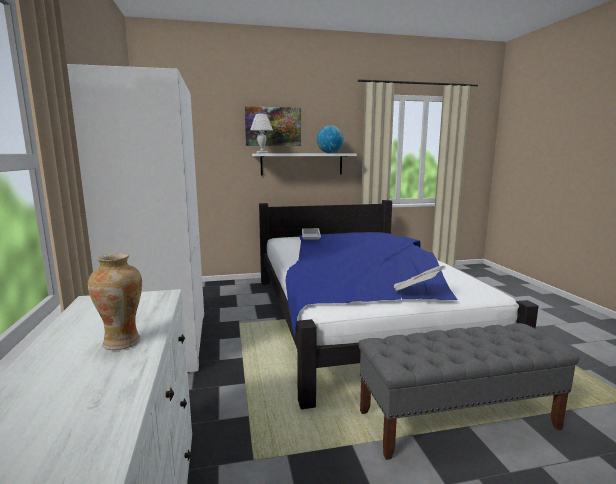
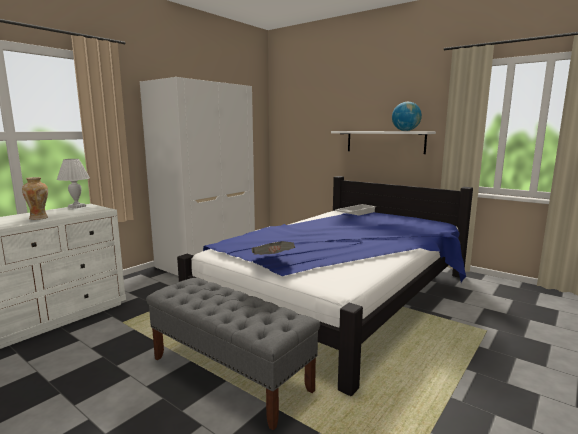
camera: 50 degrees right, 0 degrees up
(262, 153) = (342, 130): white table lamp -> white table lamp (77, 206)
(273, 126) = (361, 105): picture -> none

